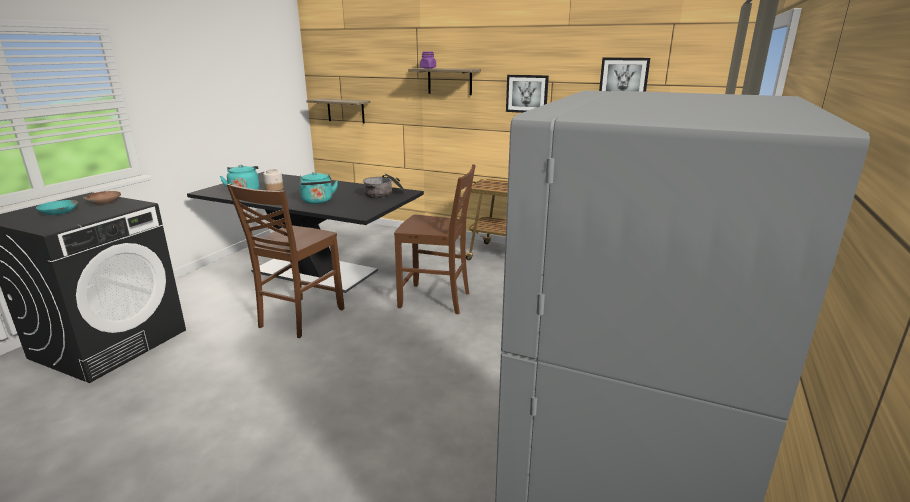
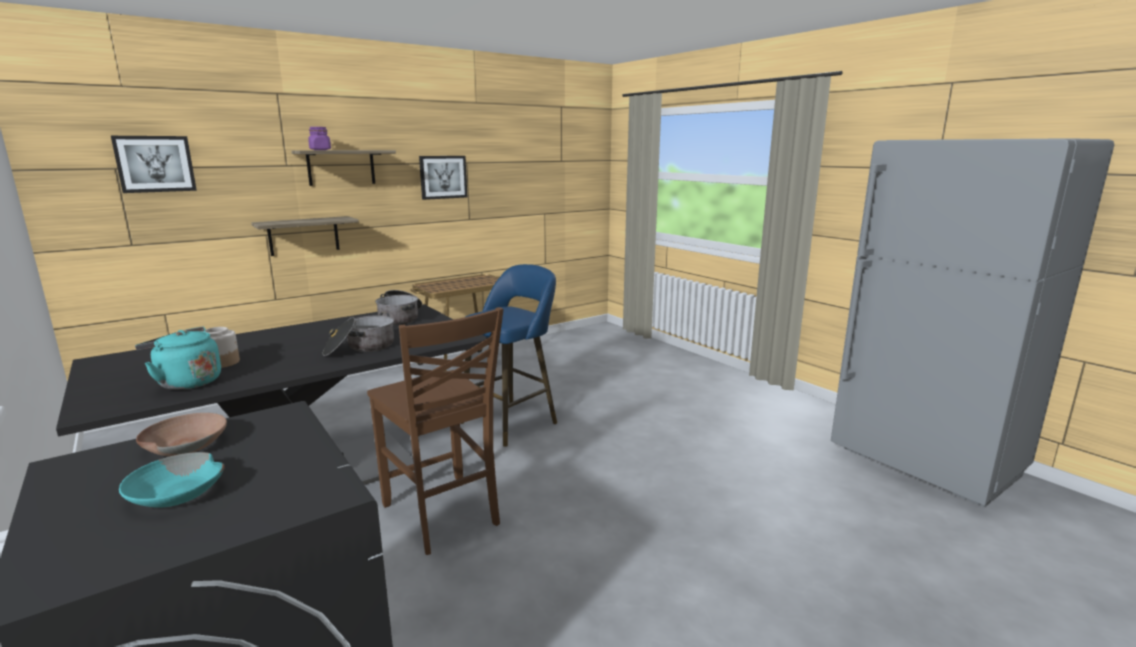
camera: 60 degrees left, 5 degrees down
(318, 201) = (360, 348): turquoise kettle -> cooking pot
(345, 110) = (140, 227): shelf -> shelf (304, 236)
(436, 300) = (512, 421): brown chair -> blue stool
(623, 78) = (531, 156): picture -> picture (155, 164)

